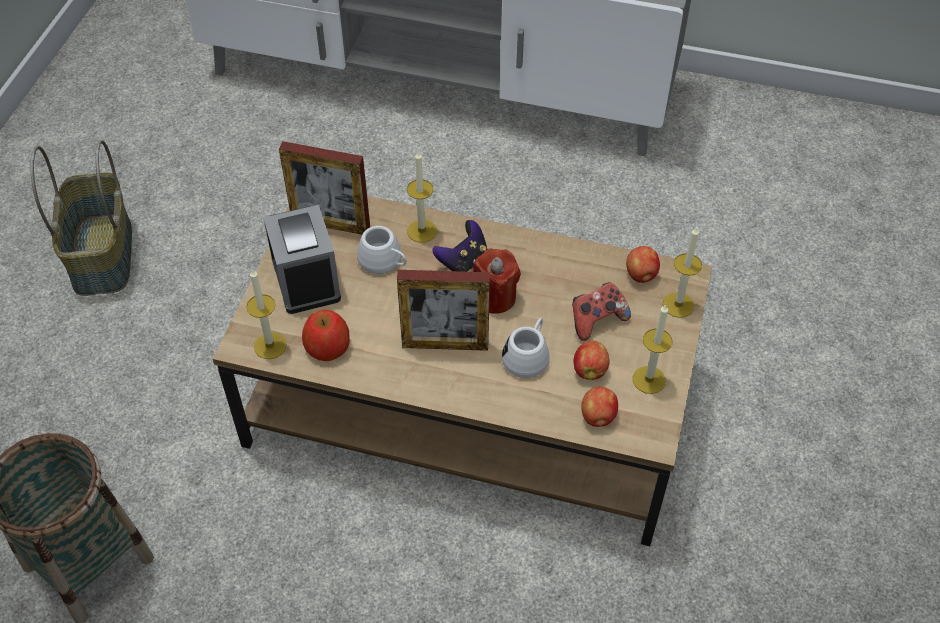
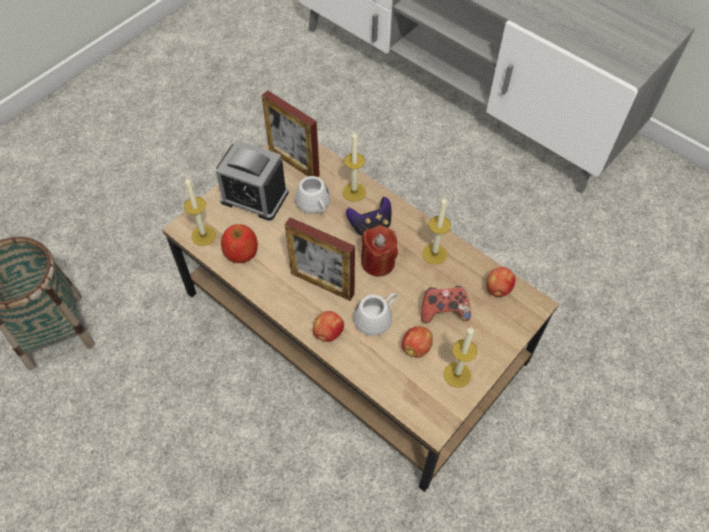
camera: 25 degrees right, 5 degrees up
(104, 255) = (173, 129): basket -> none
(306, 279) = (254, 196): alarm clock -> alarm clock turned 105 degrees clockwise
(598, 417) = (401, 387): apple -> apple (328, 333)
(678, 305) = (513, 324): candle -> candle (434, 254)

